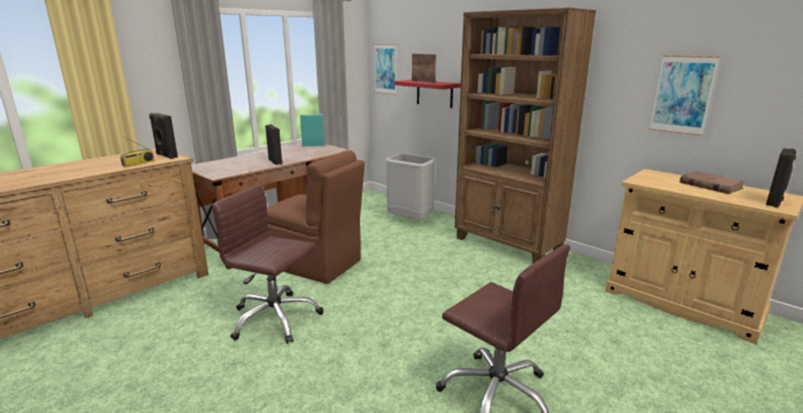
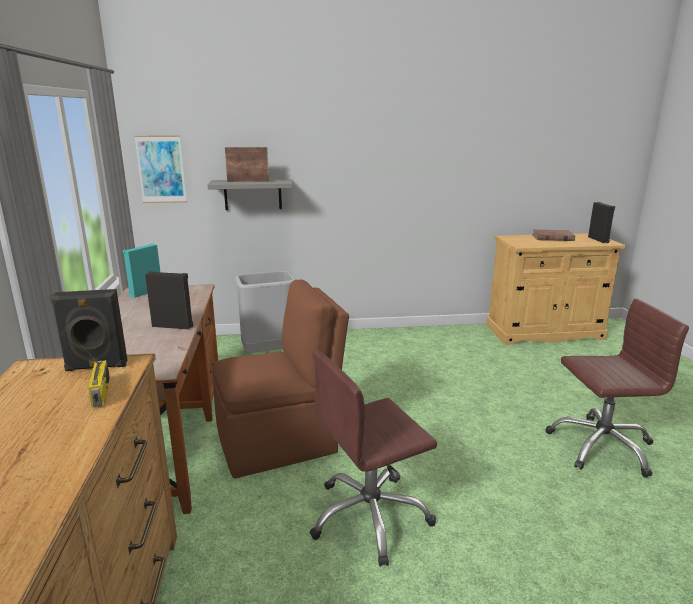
camera: 50 degrees left, 0 degrees up
(434, 93) = (253, 194): red shelf -> grey shelf
(508, 245) = (390, 339): brown bookcase -> none
(682, 95) = (515, 171): picture -> none

